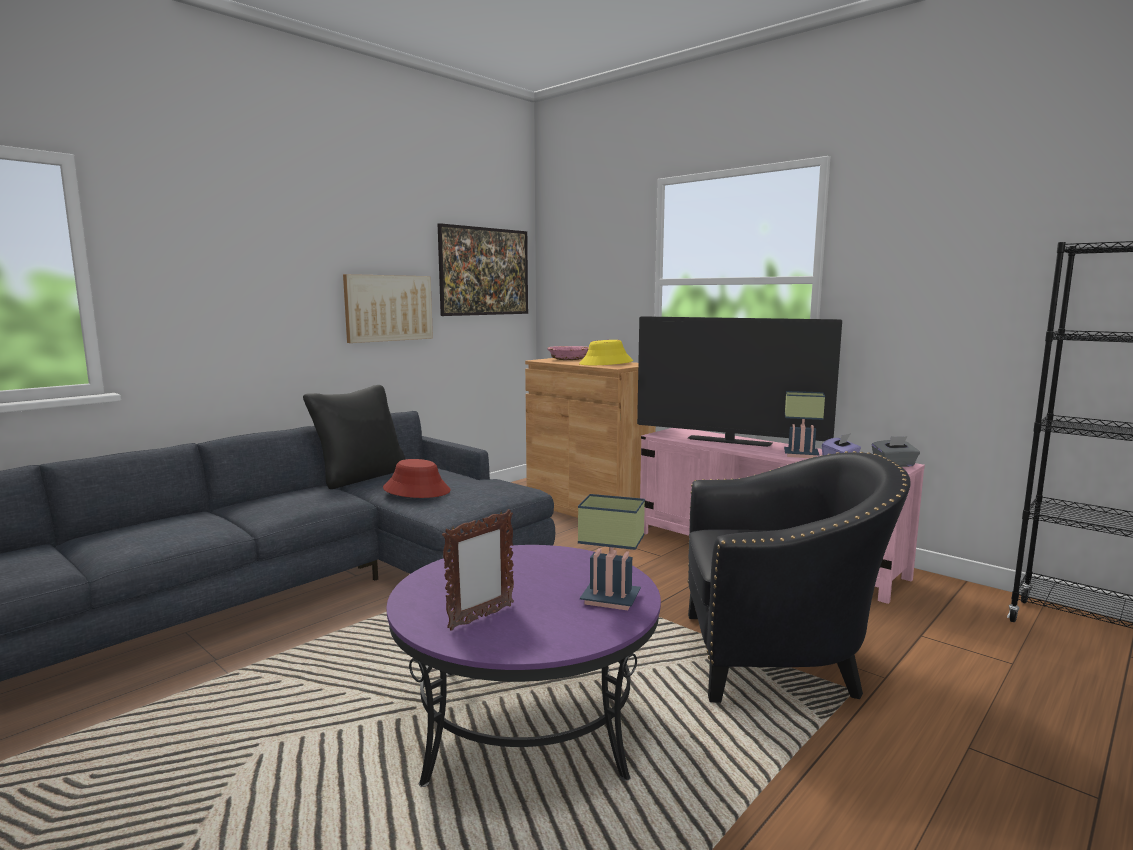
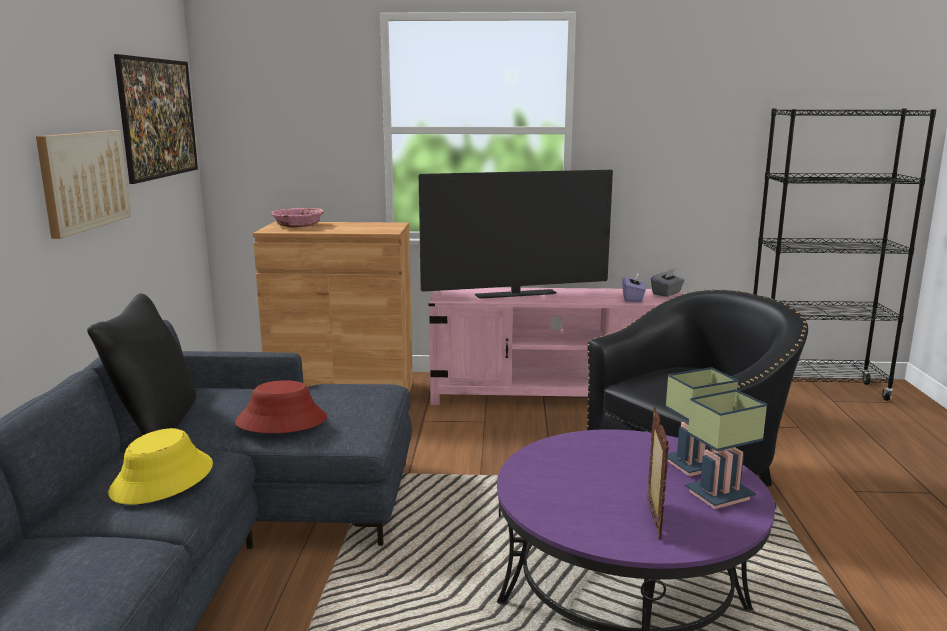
camera: 40 degrees left, 5 degrees up
(606, 363) = (359, 227): yellow hat -> yellow hat (163, 479)
(802, 454) = (594, 297): table lamp -> table lamp (719, 494)

